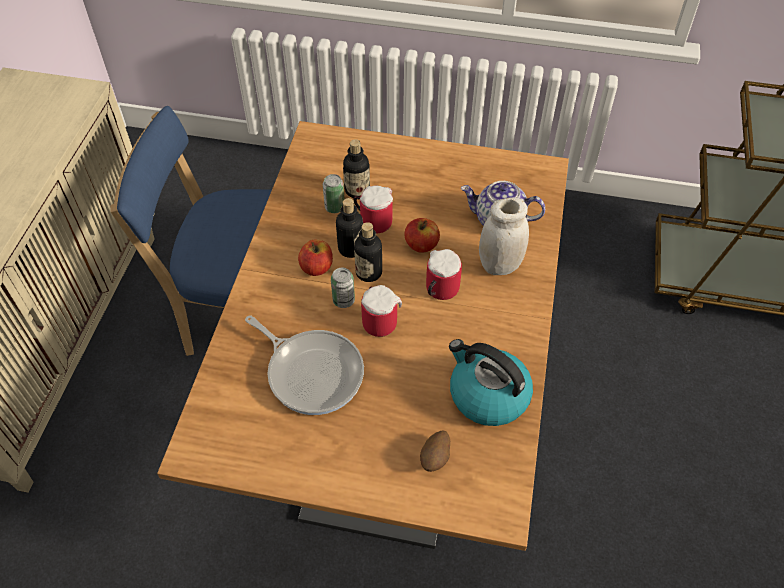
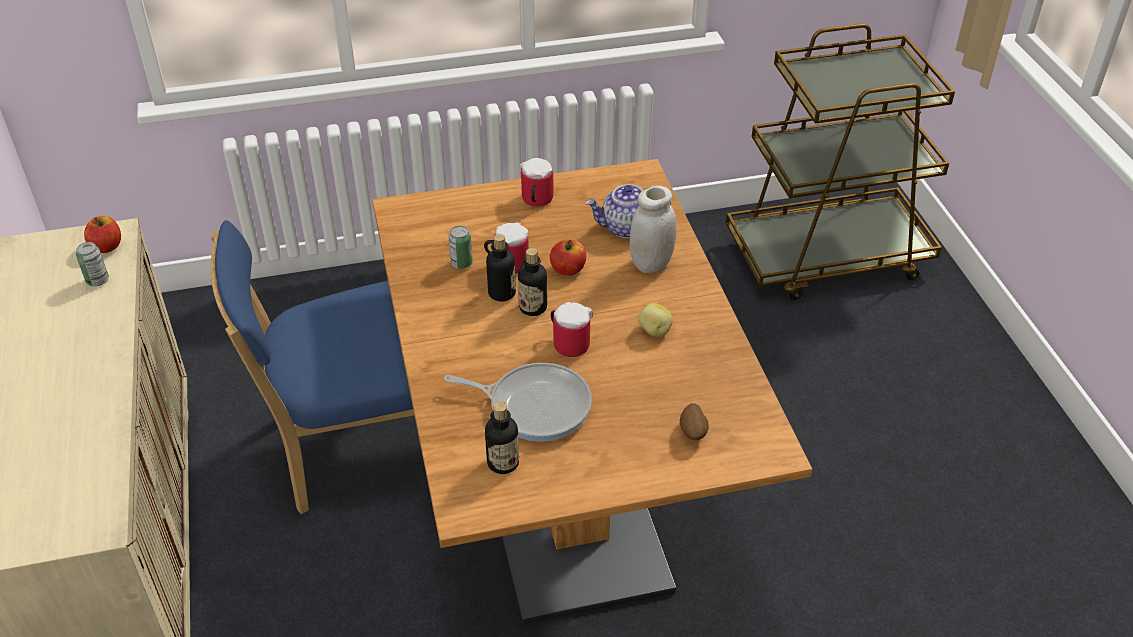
camera: 25 degrees left, 10 degrees down
(317, 267) = (479, 319): apple -> apple (107, 246)
(343, 300) = (524, 338): can -> can (97, 280)
(357, 190) = (474, 242): bottle -> bottle (503, 463)
(438, 290) = (608, 301): mug -> mug (535, 200)
(462, 336) = (654, 331): none -> potato
(487, 395) = (706, 369): kettle -> none

